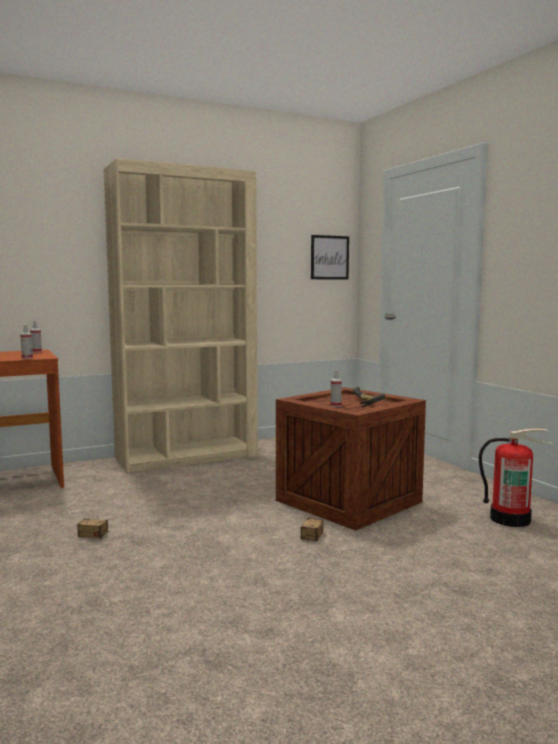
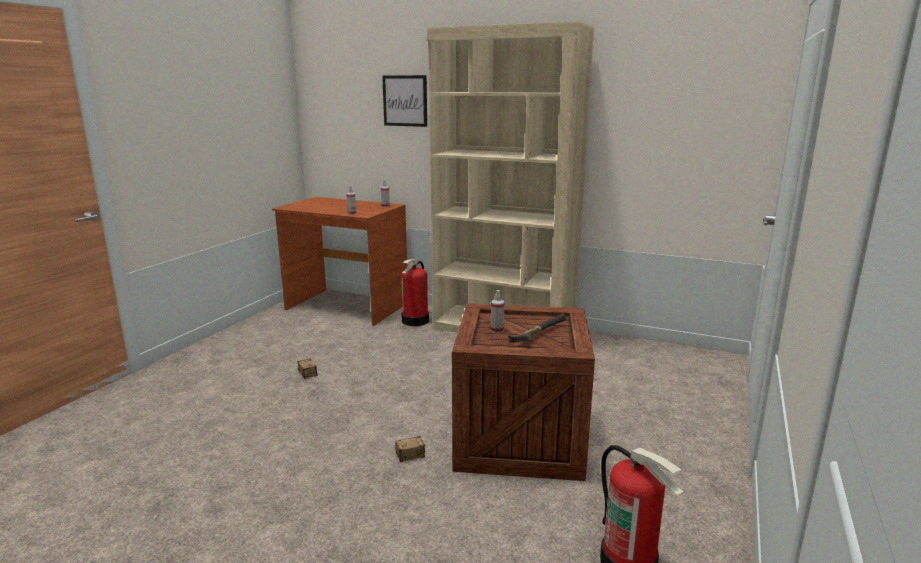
camera: 50 degrees right, 10 degrees up
(97, 473) = (415, 321): none -> fire extinguisher
(329, 257) = (732, 123): picture -> picture (405, 101)

